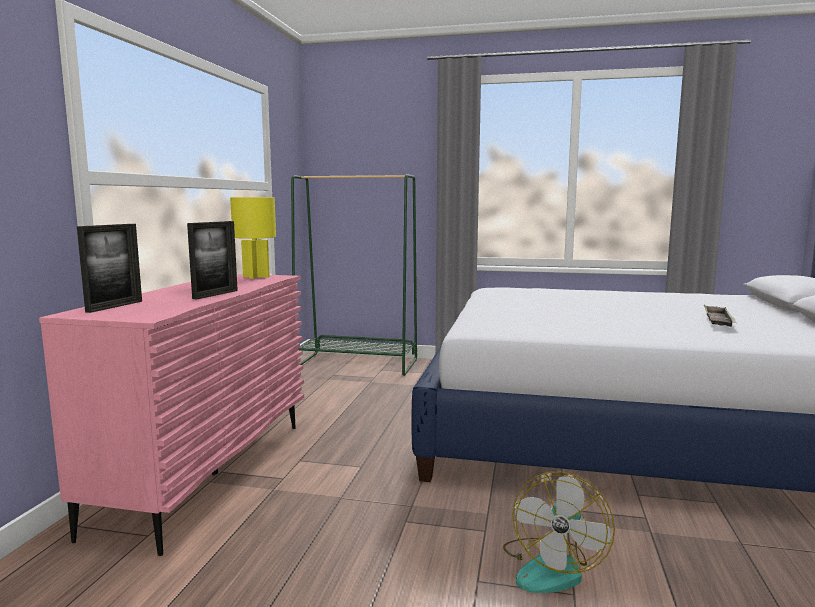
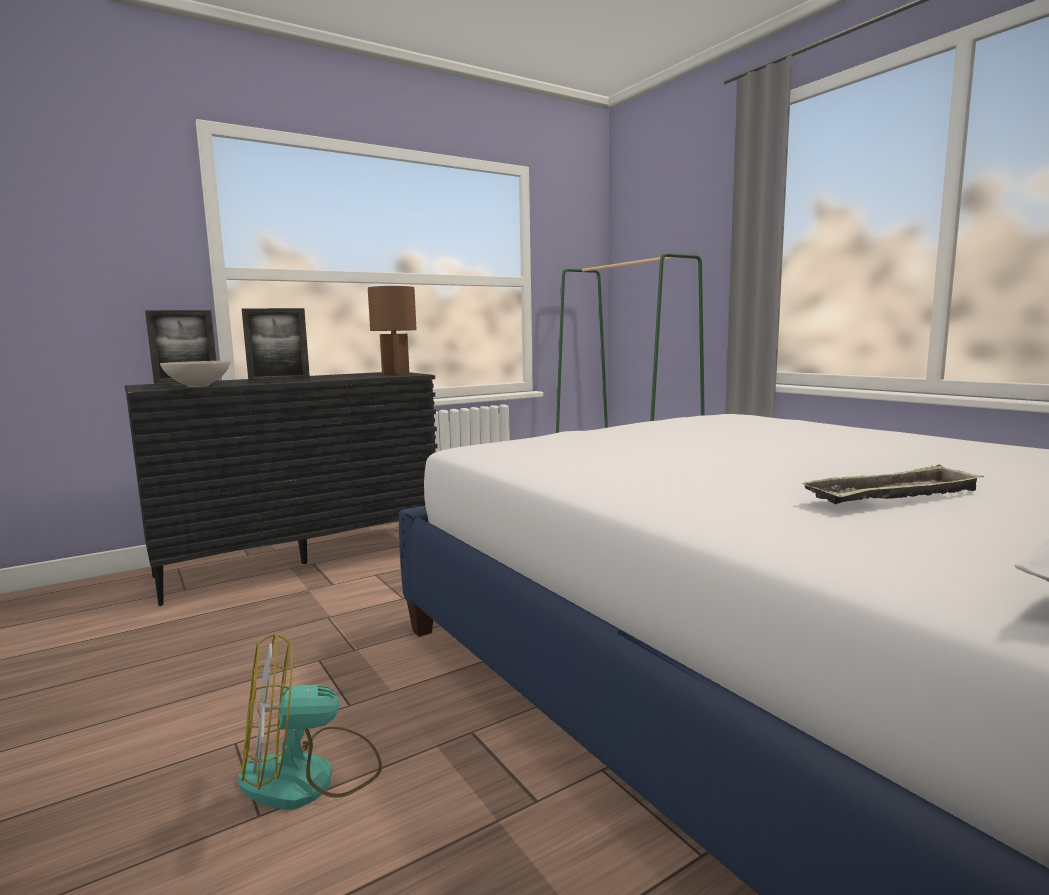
camera: 45 degrees right, 0 degrees up
(171, 308) = (197, 386): none -> white bowl
(208, 474) = (303, 562): pink dresser -> black dresser
(256, 277) = (396, 373): yellow table lamp -> brown table lamp

